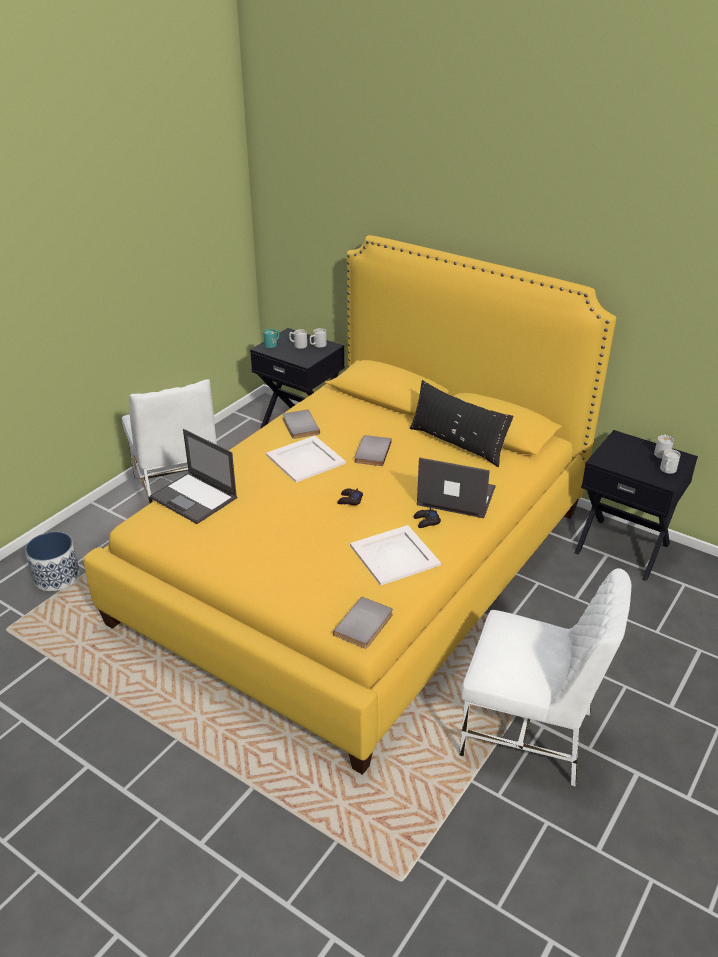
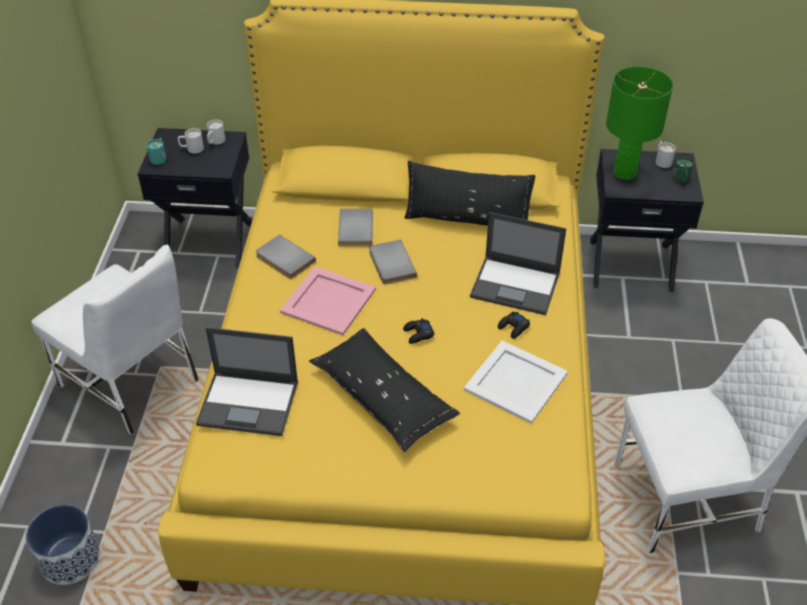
camera: 30 degrees left, 10 degrees up
(287, 529) = (383, 398): none -> black pillow
(304, 459) = (327, 301): white tray -> pink tray
(365, 625) = (554, 476): grey book -> grey book (357, 229)
(455, 496) = (516, 285): laptop -> laptop turned 150 degrees counterclockwise
(618, 451) = (624, 173): none -> green table lamp
(667, 471) = (681, 180): white mug -> green mug

